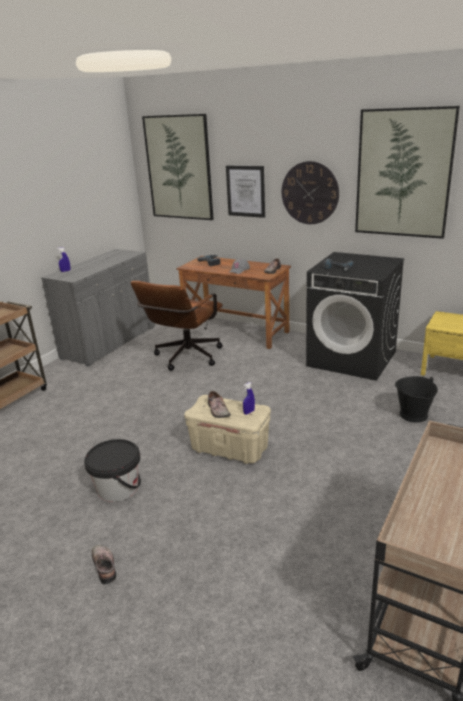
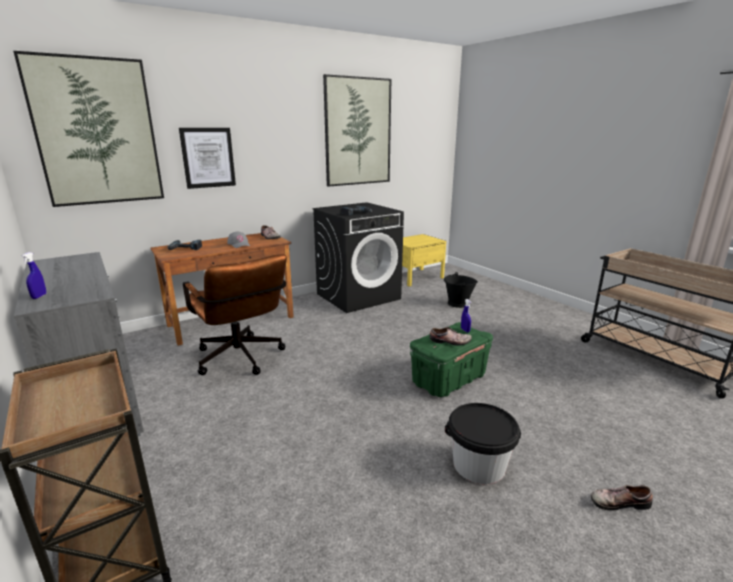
camera: 65 degrees left, 5 degrees down
(230, 448) = (449, 379): beige storage box -> green storage box
(310, 193) = (282, 154): wall clock -> none

